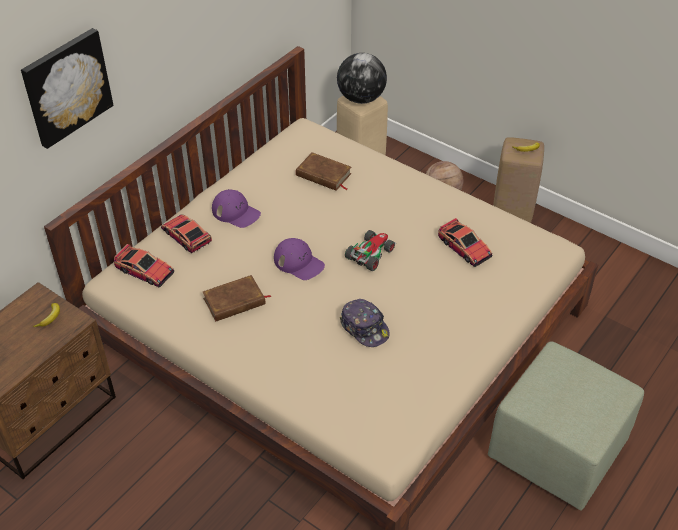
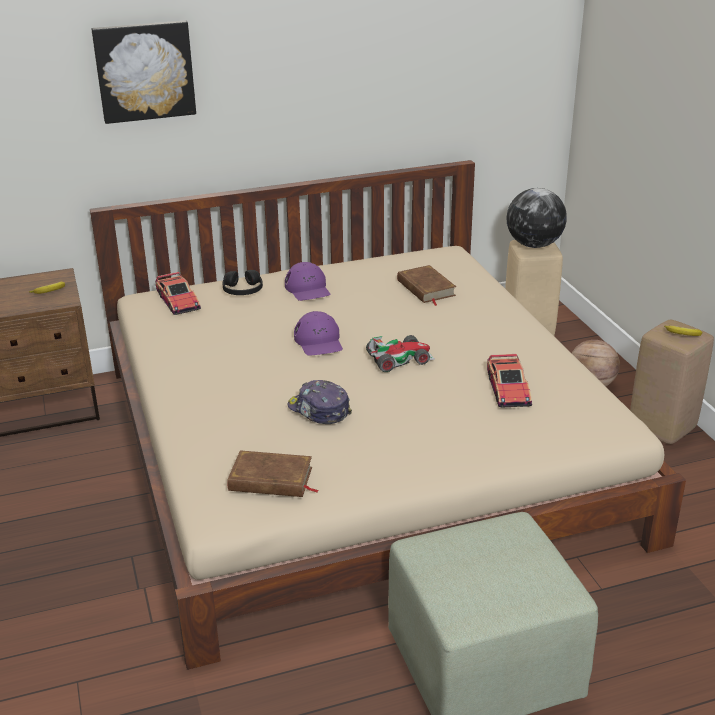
camera: 35 degrees right, 15 degrees down
(186, 236) = (243, 290): toy car -> black headphones
(234, 301) = (225, 348): brown book -> brown book (271, 479)
(364, 328) = (318, 410): cap -> cap turned 135 degrees clockwise

